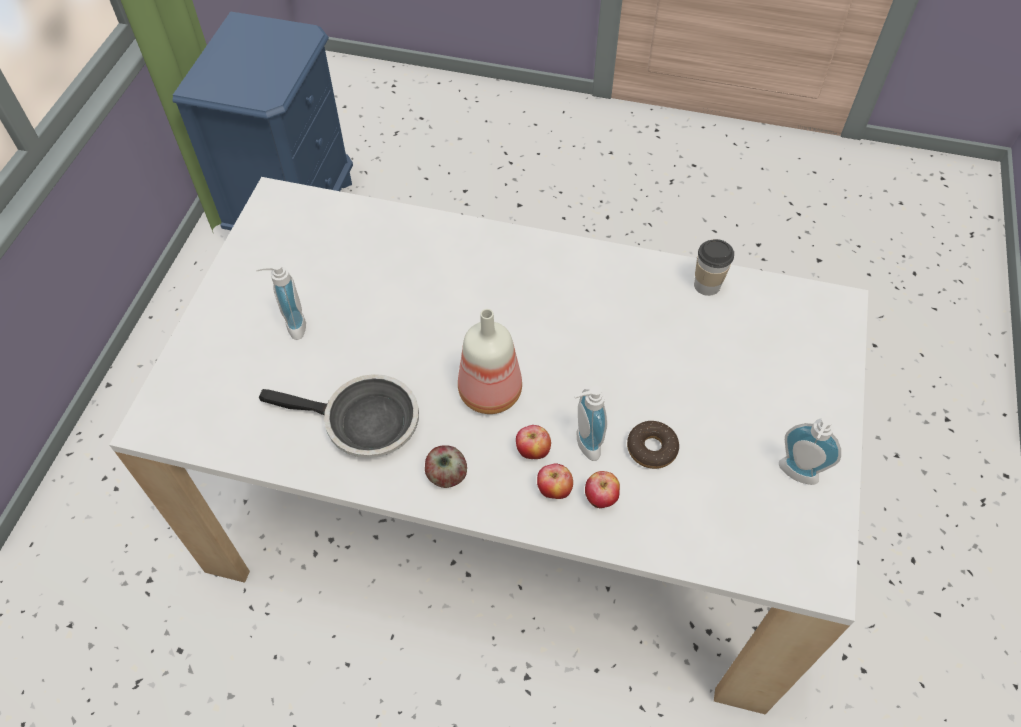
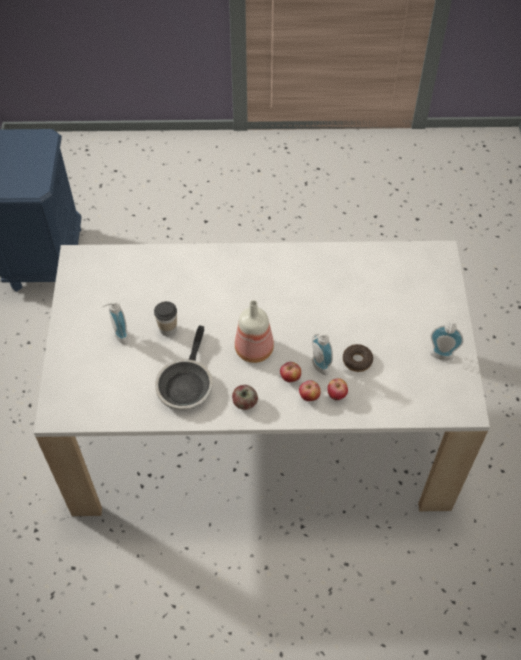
camera: 15 degrees left, 0 degrees up
(364, 423) = (185, 384): frying pan -> frying pan turned 105 degrees clockwise
(707, 285) = (362, 257): cup -> cup (168, 329)

